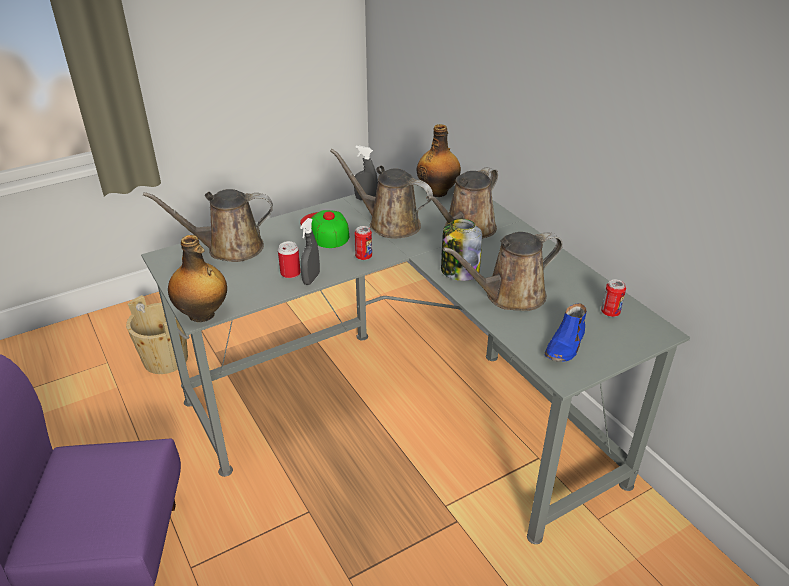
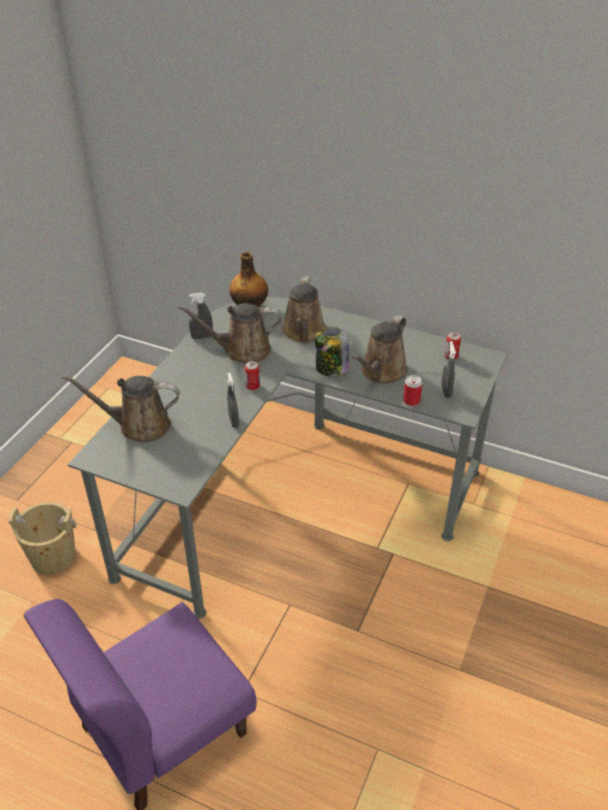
camera: 35 degrees left, 5 degrees up
(202, 314) = (184, 487): bottle -> none
(229, 248) = (139, 425): brown watering can -> brown watering can turned 45 degrees clockwise
(290, 273) = (213, 424): can -> can (411, 401)
(324, 229) = (198, 376): cap -> none
(566, 345) = (446, 391): blue shoe -> grey spray bottle

